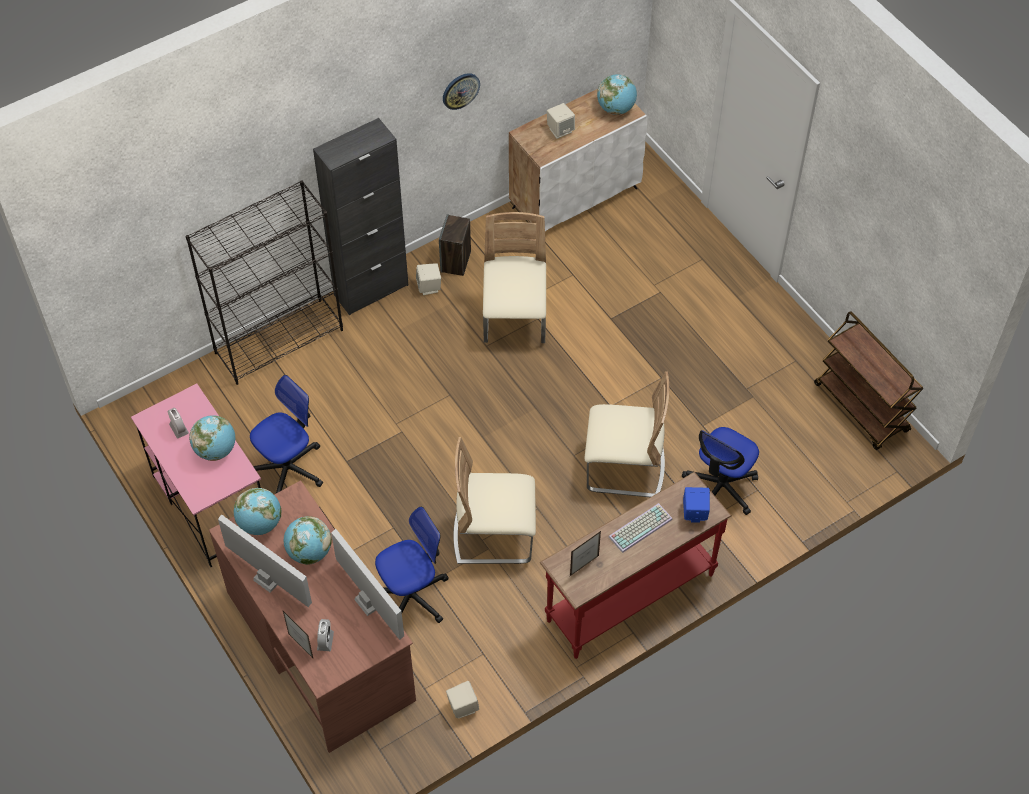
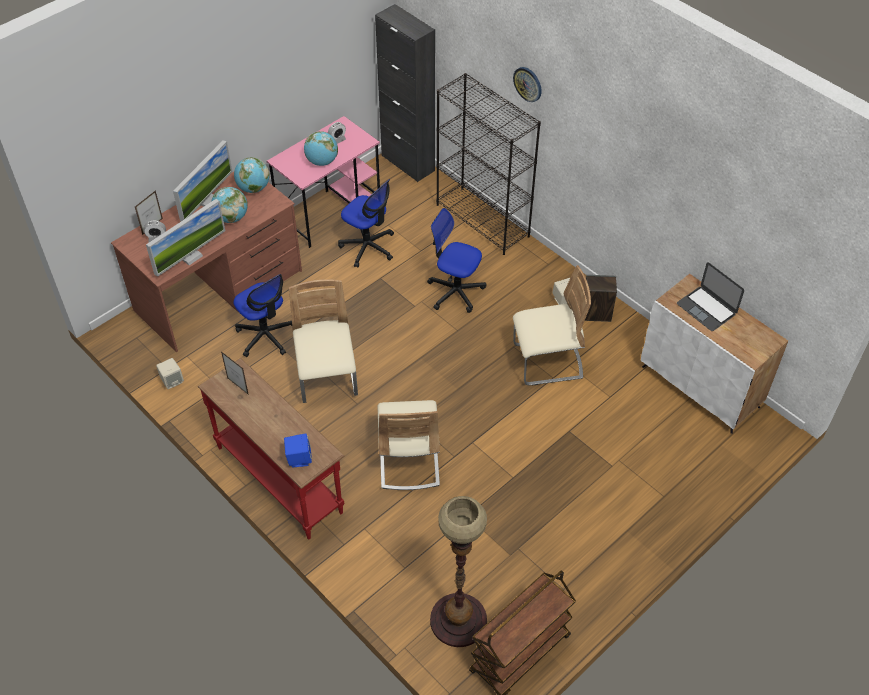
camera: 80 degrees right, 5 degrees down
(371, 290) = (549, 265): black cabinet -> black cabinet (408, 163)
(460, 90) = (666, 189): wall clock -> wall clock (528, 84)
(560, 130) = (706, 308): beige speaker -> laptop
(616, 108) = (752, 346): globe -> none
(640, 527) = (280, 420): keyboard -> none
(720, 487) = (402, 537): office chair -> office chair (455, 291)
(821, 452) = (458, 620): none -> floor lamp

